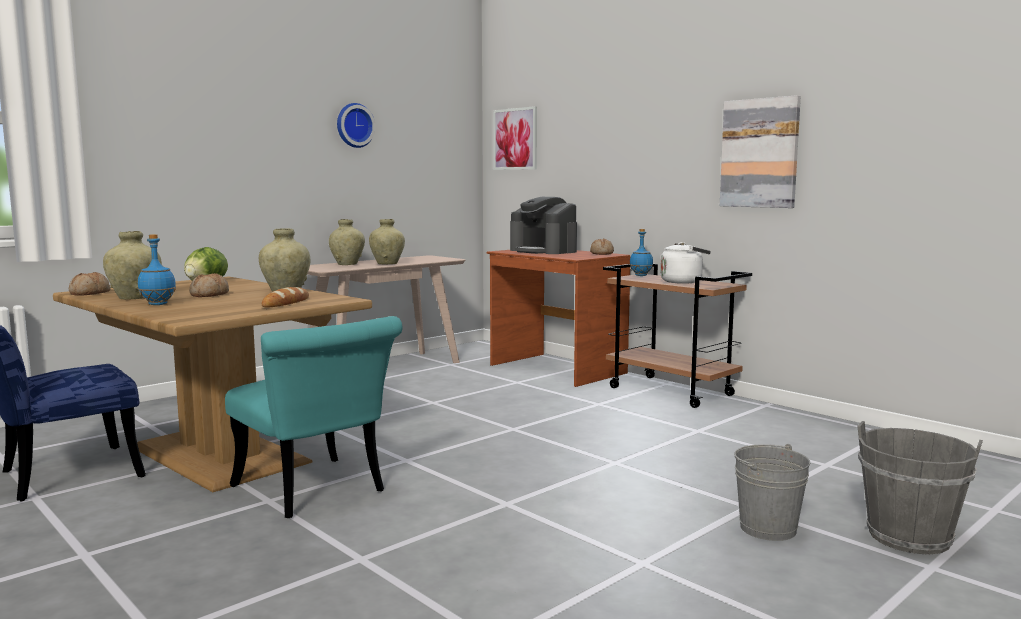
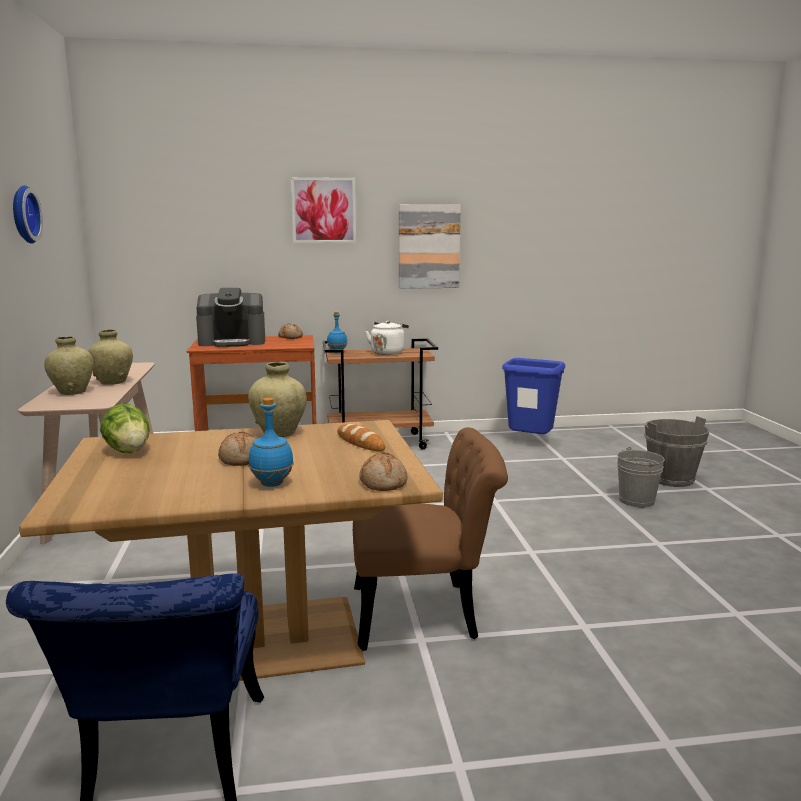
camera: 55 degrees left, 5 degrees up
(90, 293) = (90, 506): bread -> bread (383, 483)
(135, 298) = (192, 488): beige vase -> none
(316, 492) = (426, 614): turquoise chair -> brown chair
(515, 139) = (143, 225): picture -> picture (323, 210)
(839, 441) = (530, 443): none -> blue trash can

